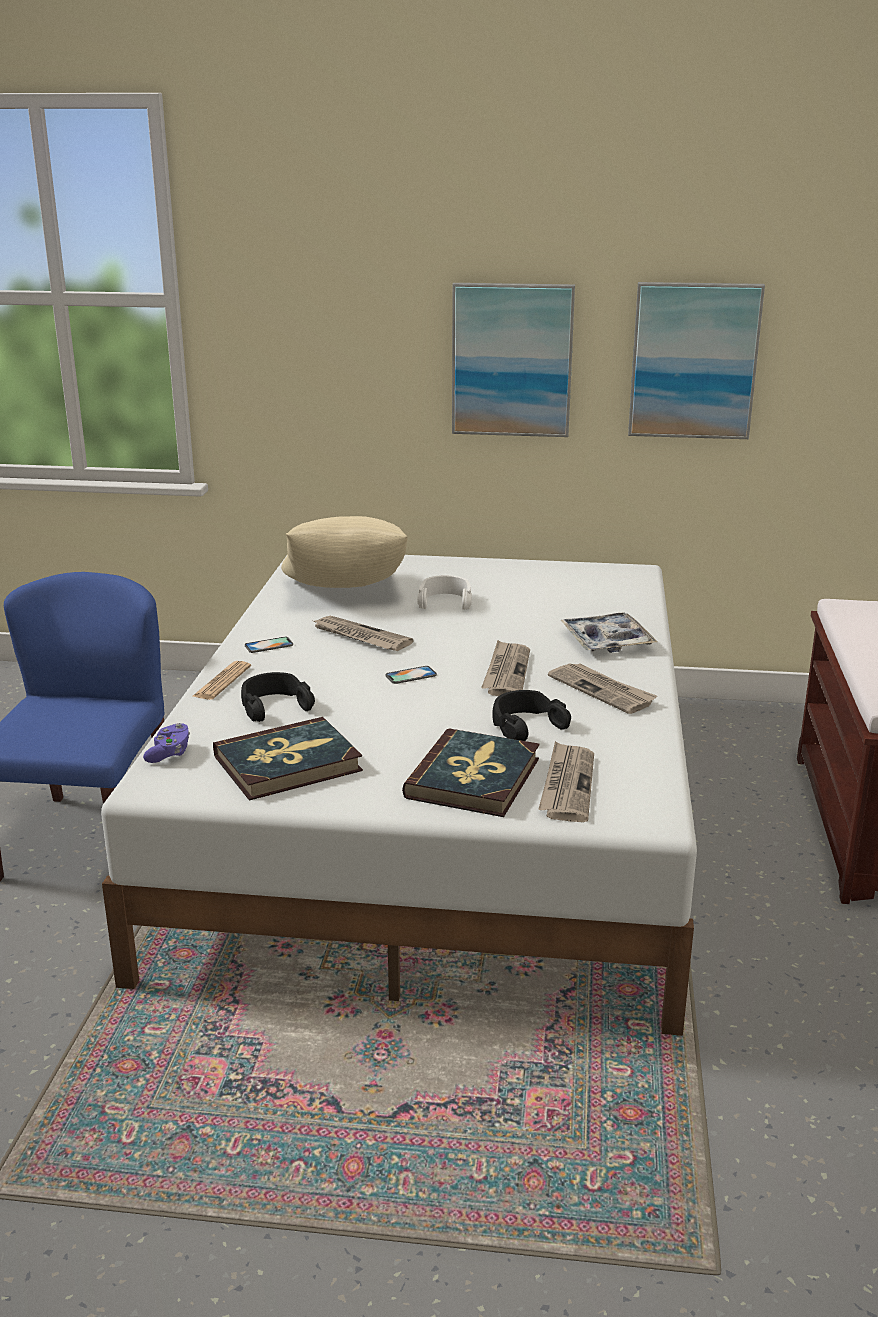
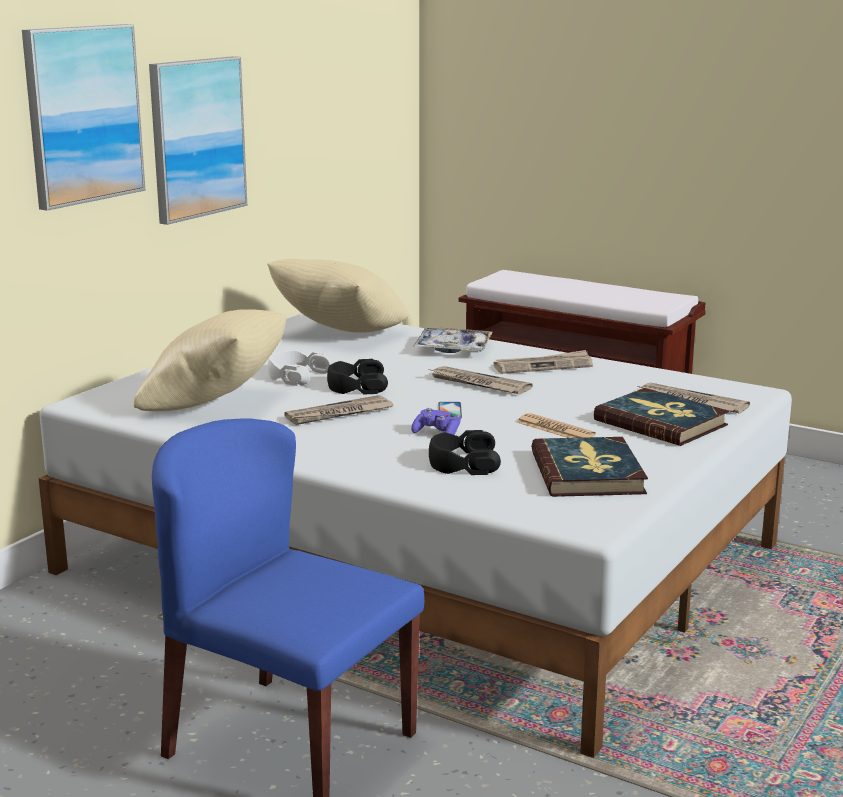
camera: 65 degrees left, 5 degrees down
(169, 753) = (528, 512): purple game controller -> purple game controller (437, 434)
(222, 682) = (381, 475): newspaper -> newspaper (555, 429)
(269, 645) = (313, 447): phone -> none
(526, 725) = (583, 395): black headphones -> black headphones (356, 386)
(585, 591) = (340, 335): none -> beige pillow
(693, 361) = (307, 117): picture -> picture (83, 114)

